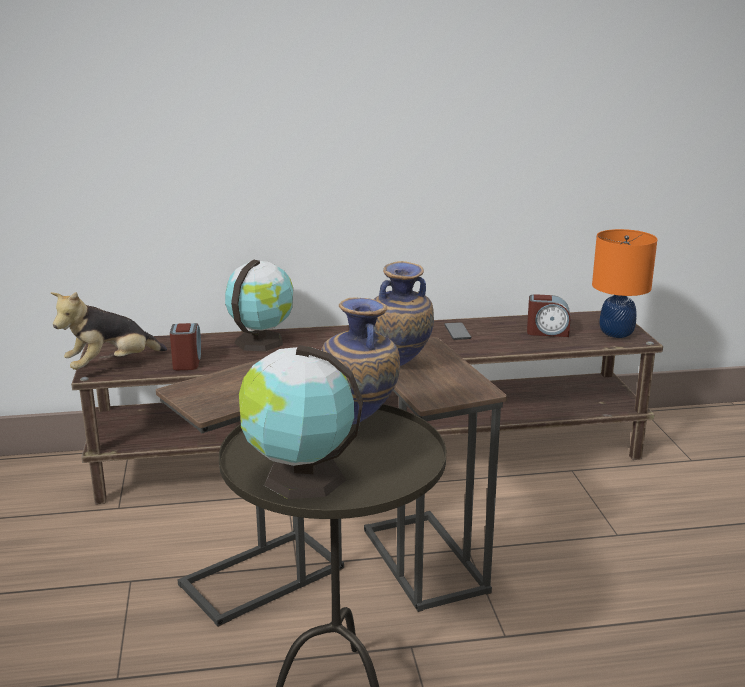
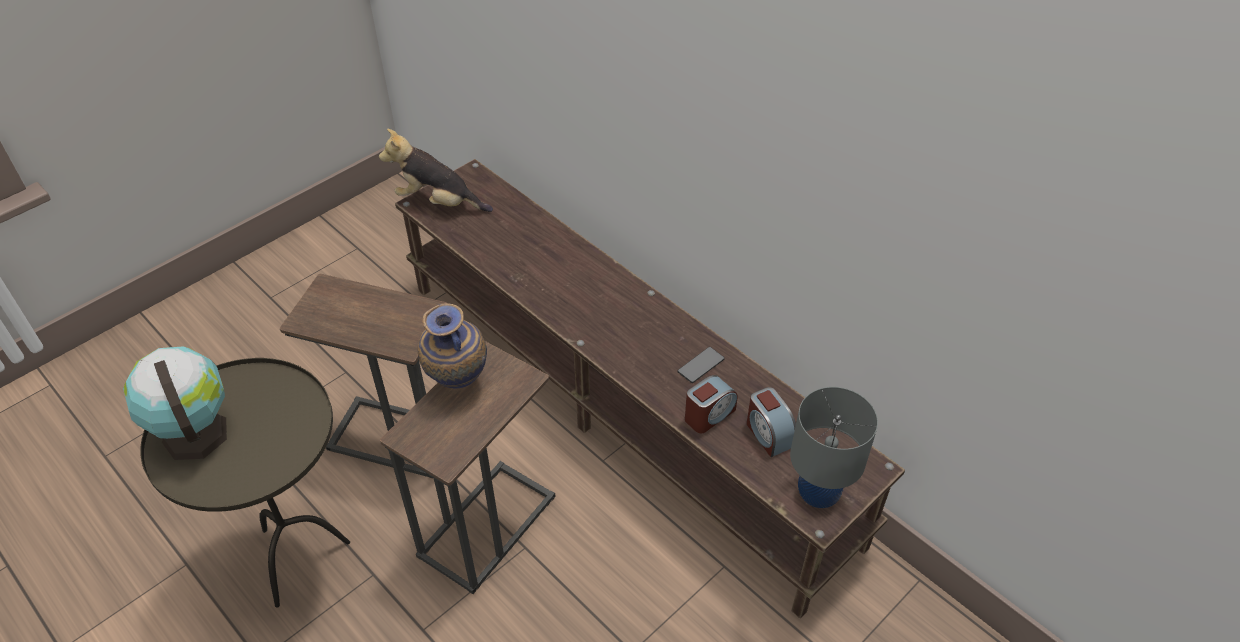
camera: 55 degrees right, 25 degrees up
(187, 361) = (481, 235): alarm clock -> alarm clock (709, 415)
(261, 341) = (558, 251): globe -> none
(360, 422) = (302, 419): vase -> none
(618, 334) = (819, 496): orange table lamp -> grey table lamp

